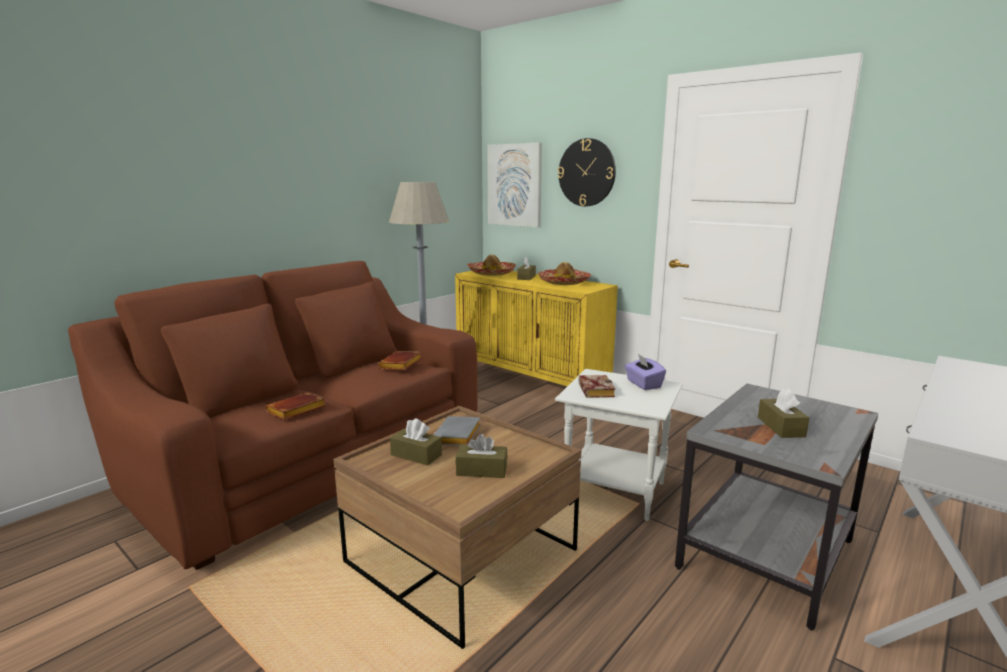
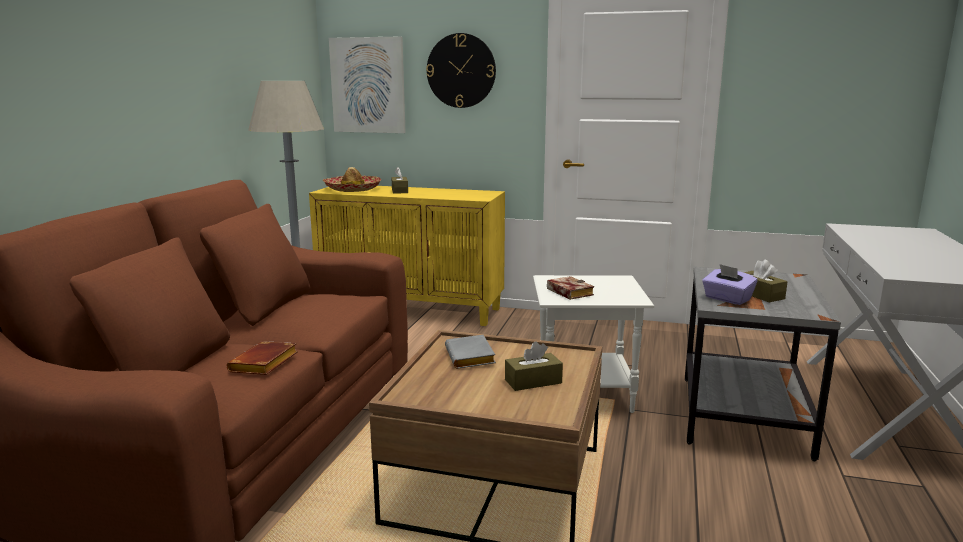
camera: 25 degrees left, 0 degrees up
(401, 365) = (336, 298): brown book -> none
(416, 455) = (451, 382): brown tissue box -> none
(564, 282) = (448, 192): hat -> none
(643, 384) = (603, 281): purple tissue box -> purple tissue box (727, 299)

